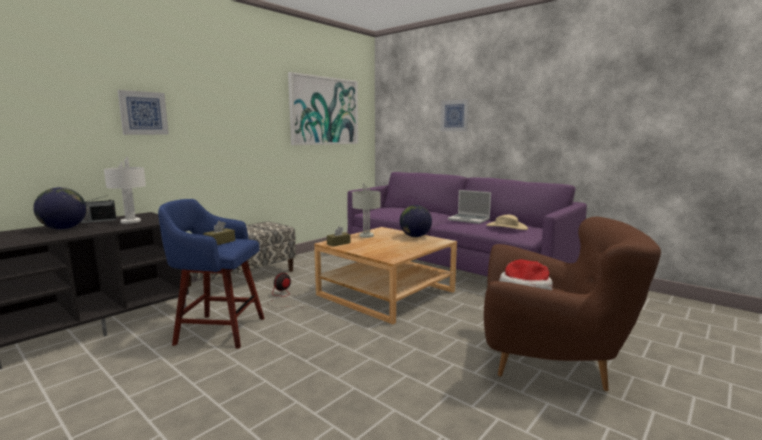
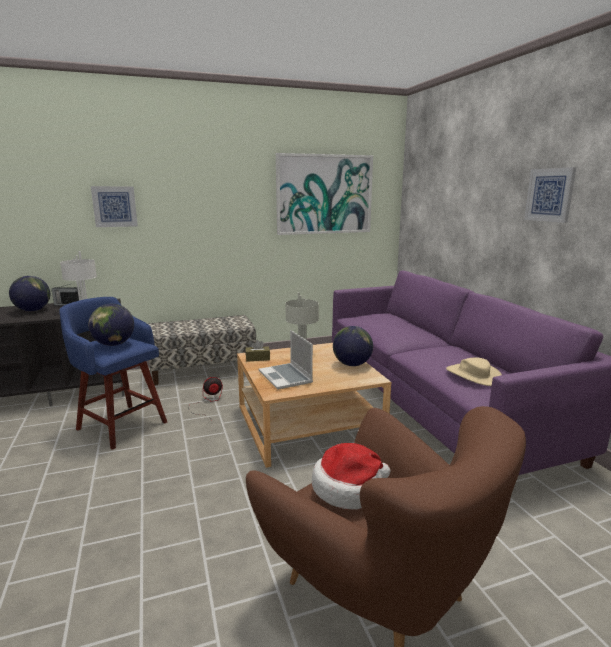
camera: 30 degrees right, 5 degrees up
(220, 242) = (114, 344): brown tissue box -> globe
(454, 115) = (477, 203): picture -> picture (550, 195)
(469, 219) = (444, 352): laptop -> laptop (286, 377)

